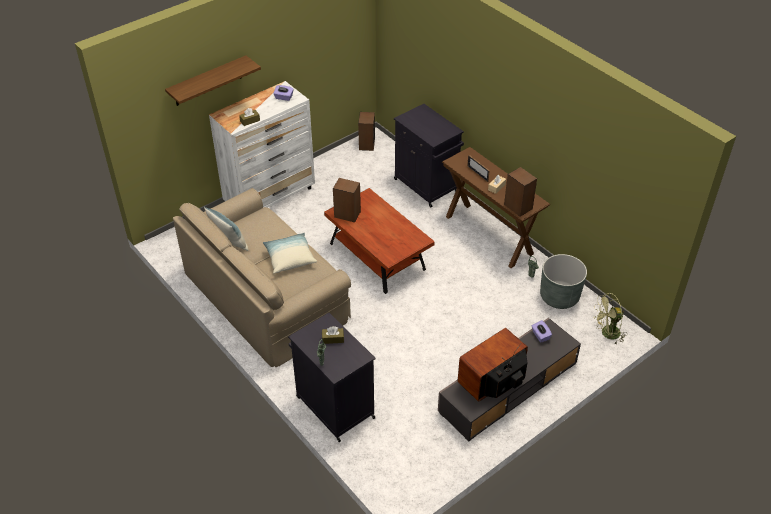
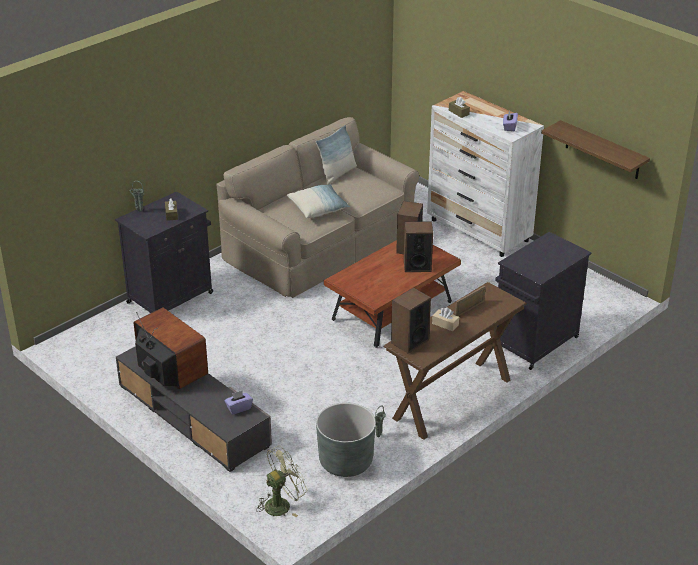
camera: 85 degrees right, 10 degrees down
(208, 81) = (472, 56): shelf -> shelf (602, 150)
(366, 144) = (603, 291): speaker -> speaker (417, 266)
(607, 334) = (282, 504): green fan -> green fan turned 75 degrees clockwise

